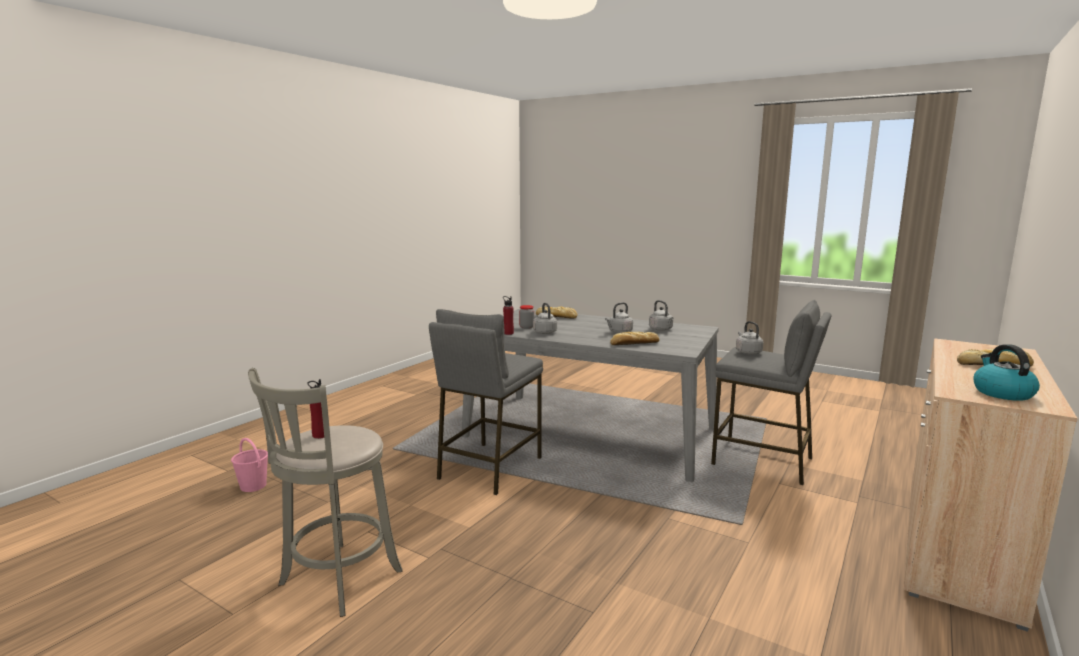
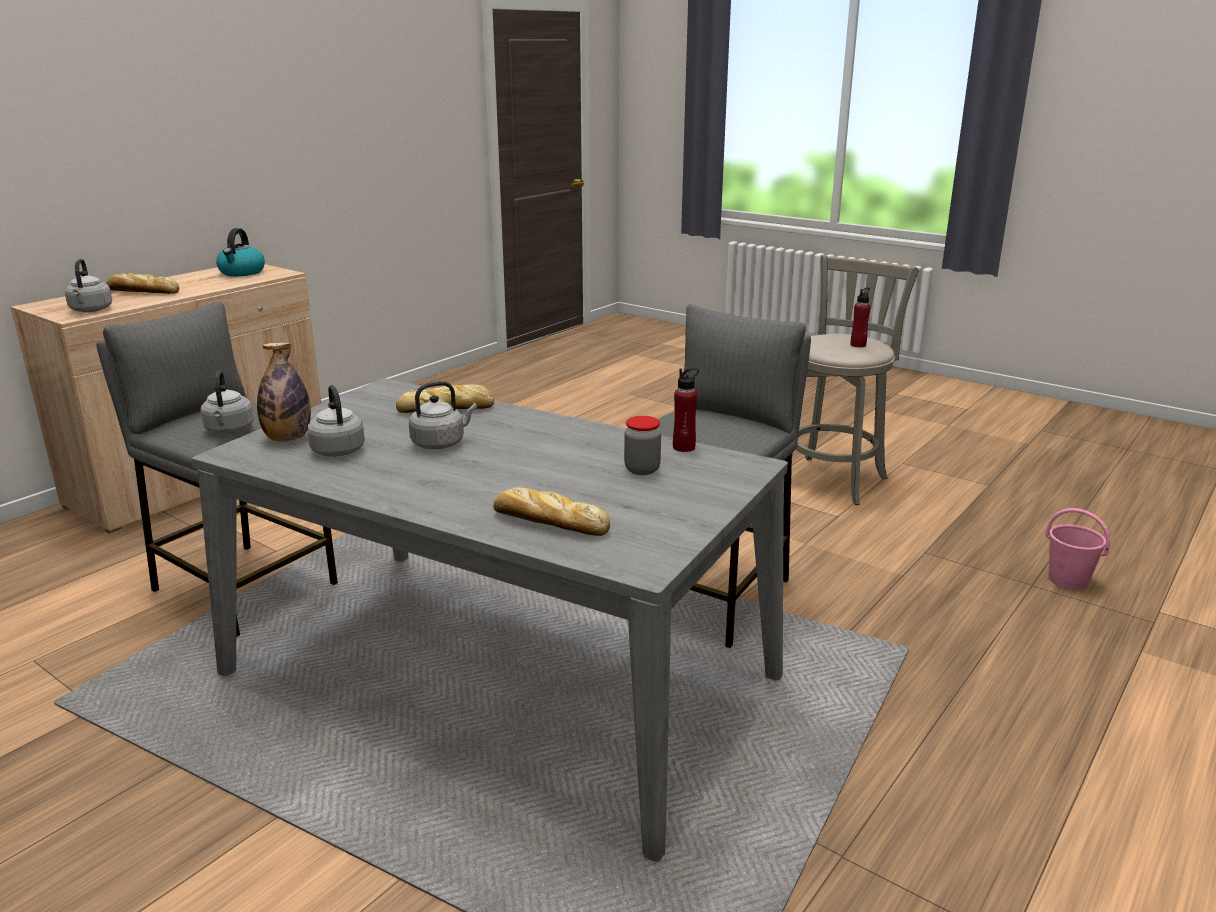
camera: 175 degrees left, 10 degrees up
(544, 332) = (604, 449): grey kettle -> grey kettle (90, 310)
(691, 332) = (287, 438): none -> bottle

